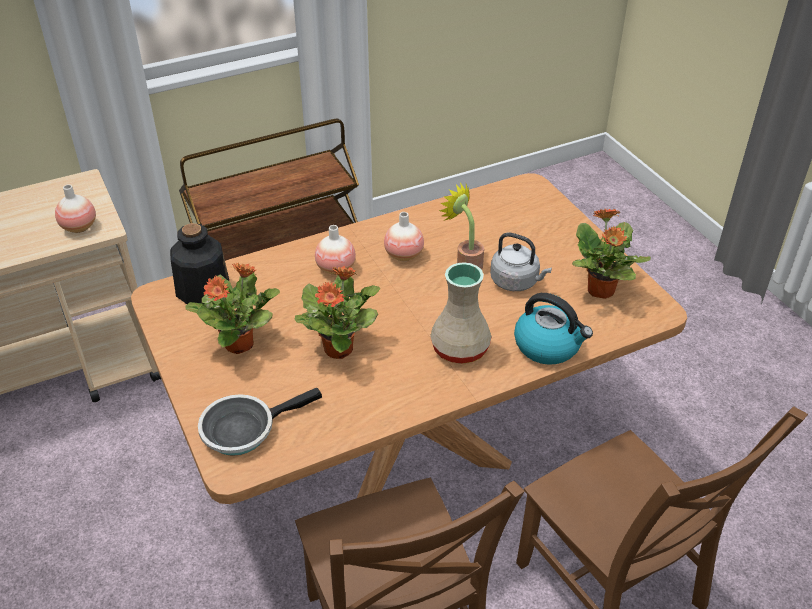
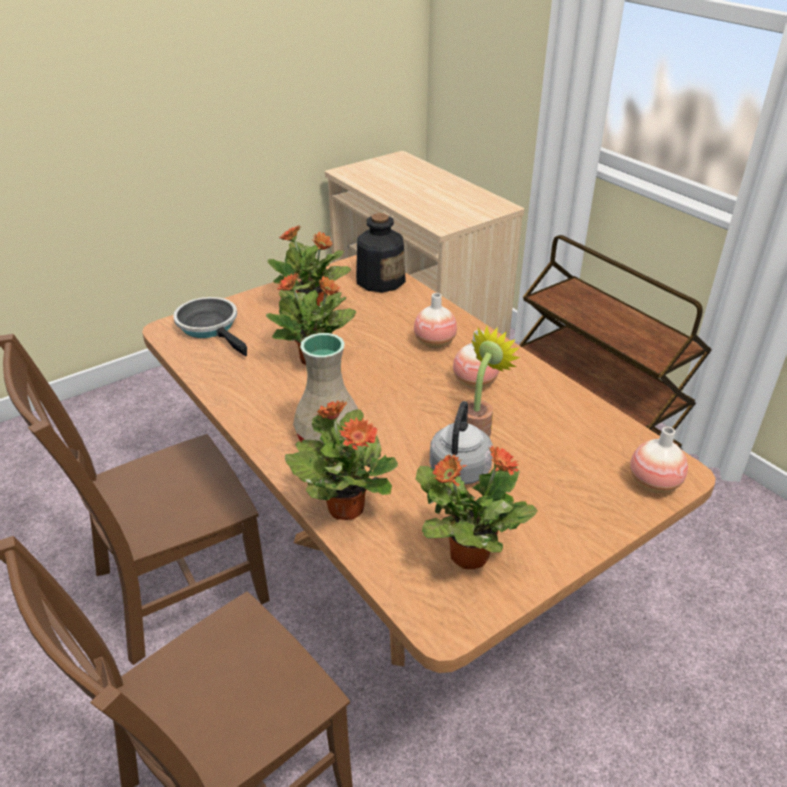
camera: 80 degrees right, 5 degrees down
(79, 227) = (440, 217): vase -> vase (654, 483)
(548, 346) = (345, 507): kettle -> potted plant

